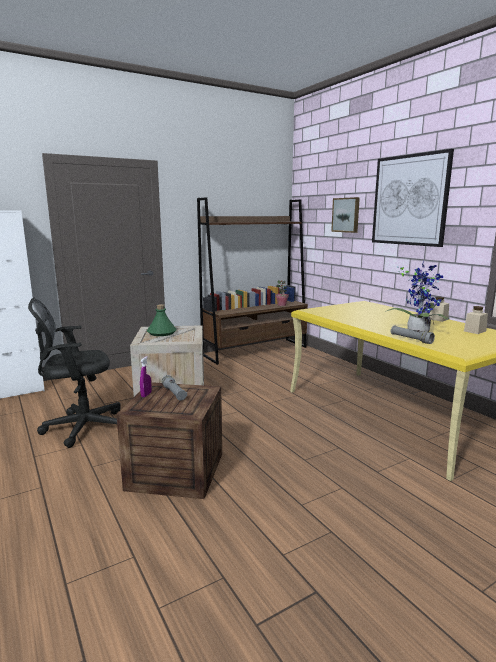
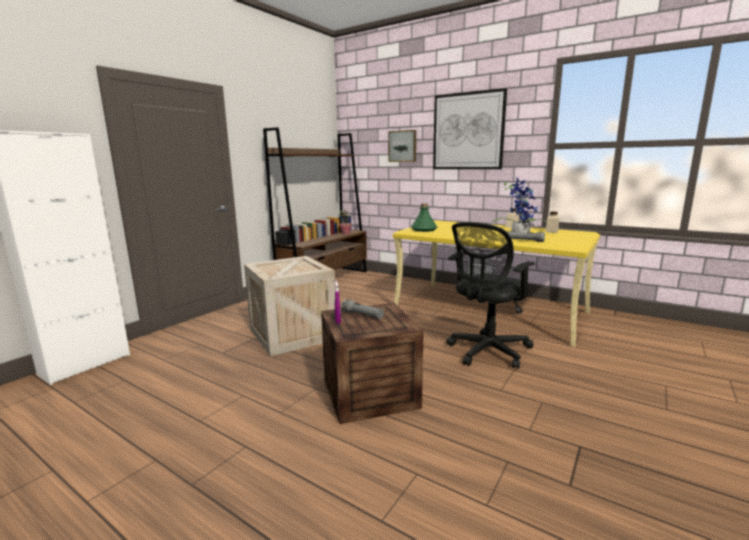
camera: 25 degrees left, 0 degrees up
(81, 427) = (223, 380): black office chair -> black office chair (486, 352)
(162, 333) = (277, 266): green bottle -> green bottle (424, 229)

